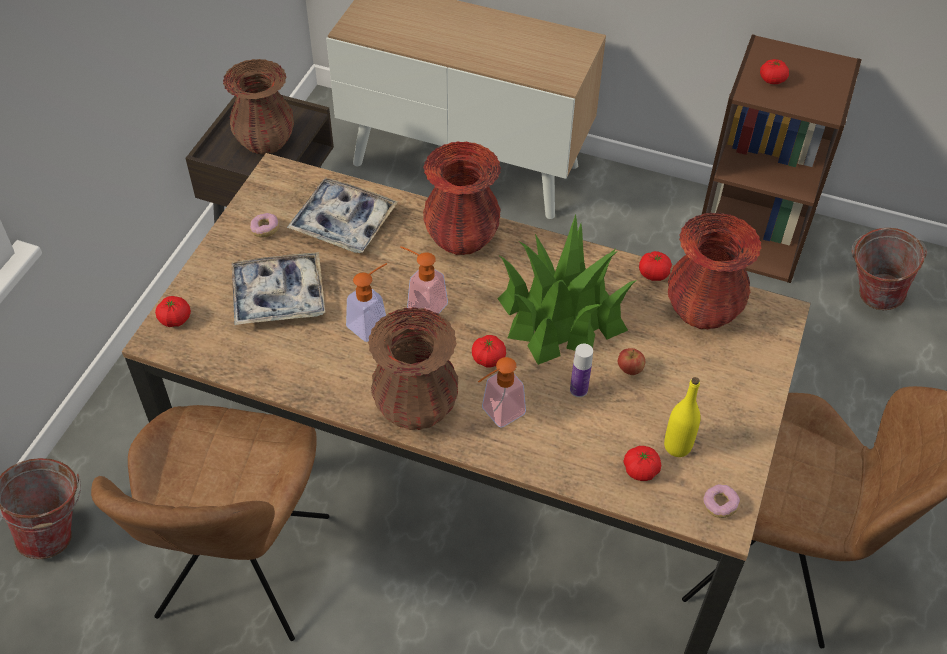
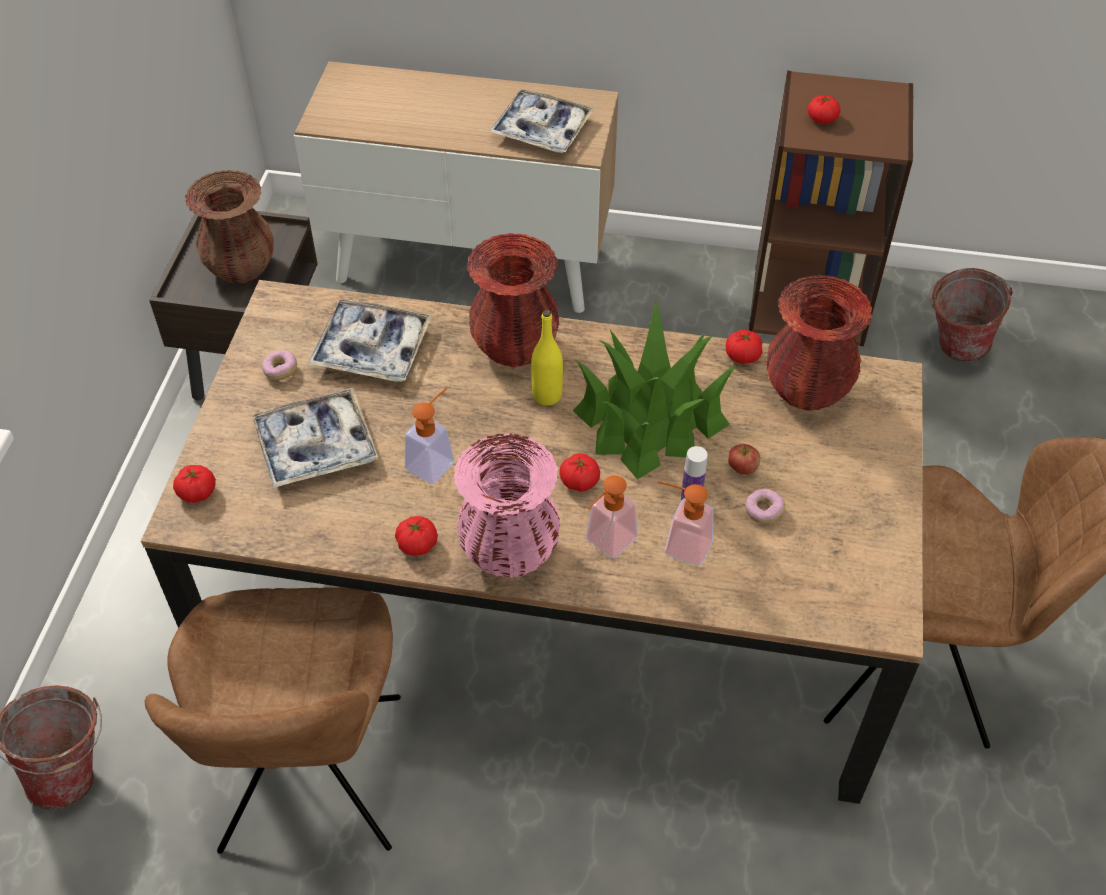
camera: 10 degrees left, 0 degrees up
(415, 408) = (509, 552): brown vase -> pink vase
(421, 304) = (487, 430): soap dispenser -> soap dispenser (679, 544)
(533, 59) = (542, 130): none -> tray
(640, 470) = (782, 581): tomato -> tomato (417, 544)
(677, 446) = (816, 547): yellow bottle -> yellow bottle (547, 395)
(720, 505) = (879, 606): donut -> donut (763, 511)

